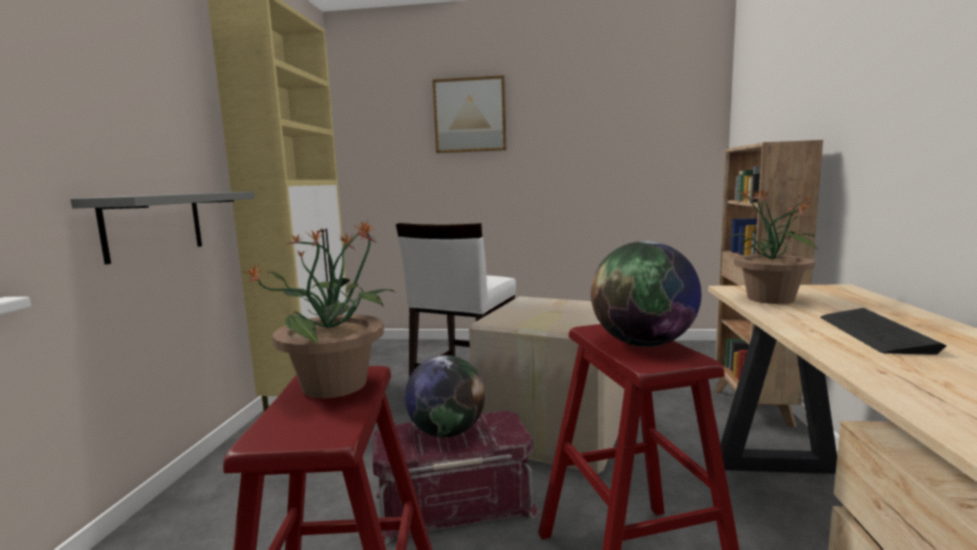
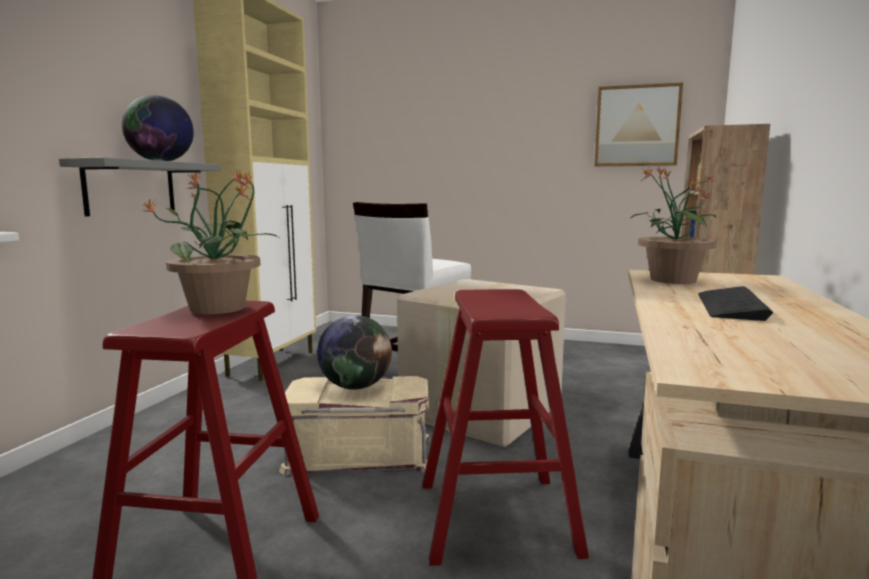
camera: 10 degrees right, 0 degrees up
(454, 502) = (359, 453): red storage box -> beige storage box
(470, 115) = (450, 103): picture -> picture (637, 126)
(643, 344) = (505, 303): globe -> globe (161, 161)

